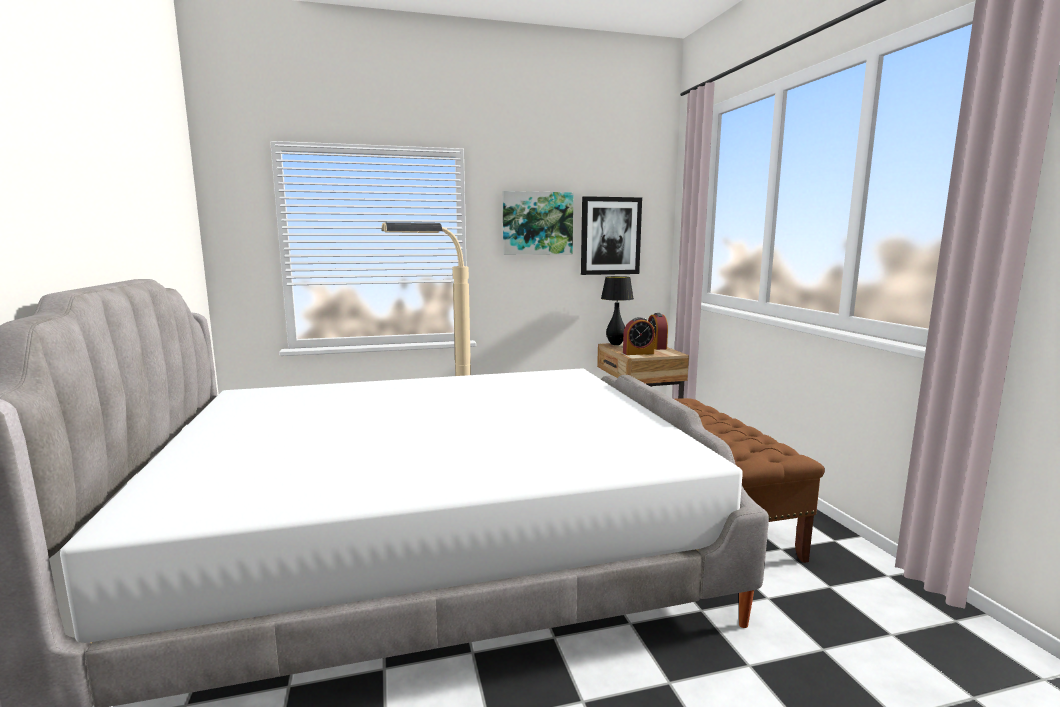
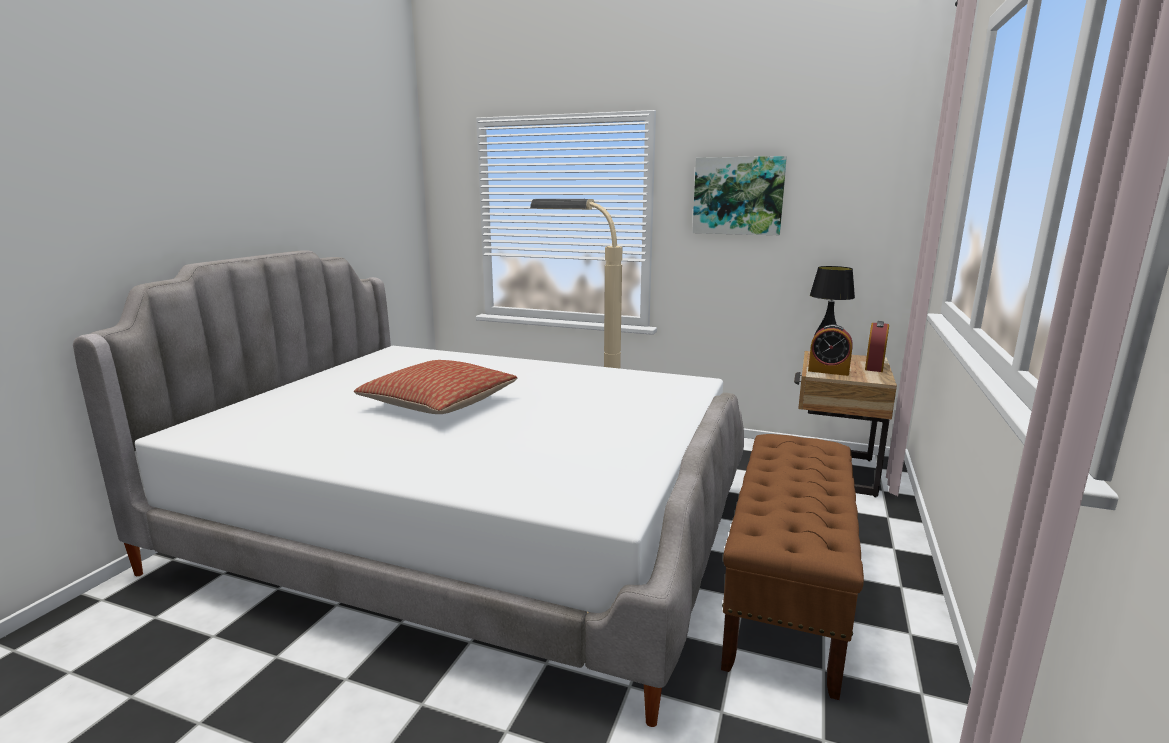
camera: 35 degrees right, 5 degrees up
(400, 426) = (439, 404): none -> pillow
(610, 236) = (839, 212): picture -> none

